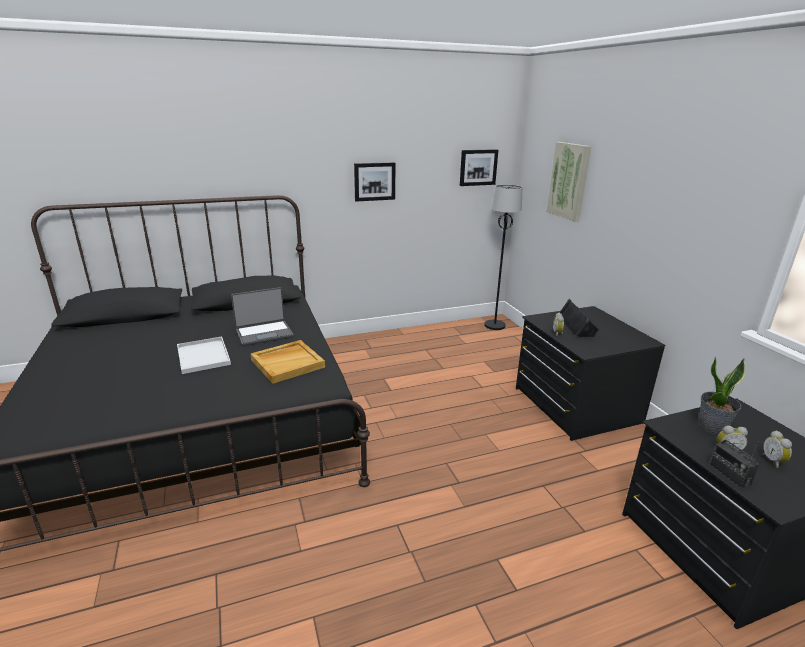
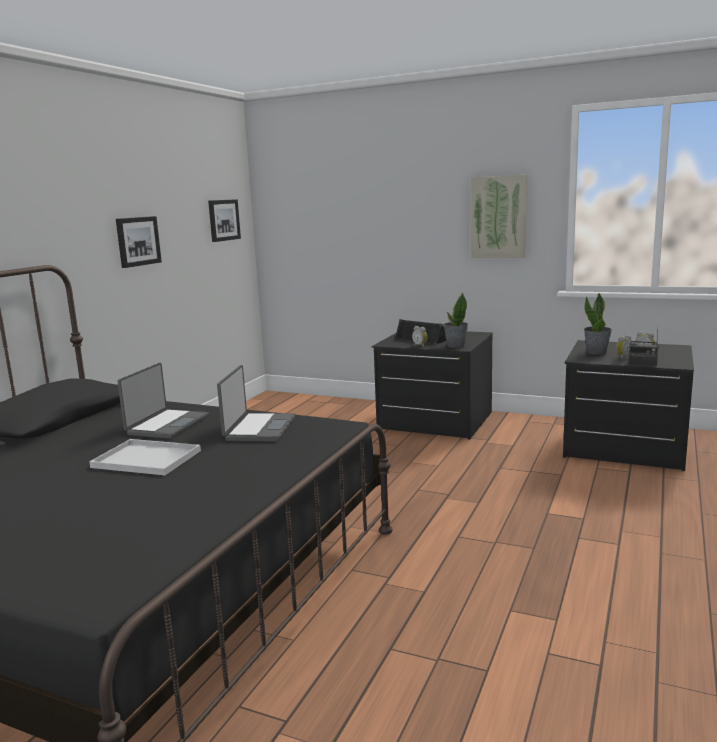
camera: 45 degrees left, 10 degrees down
(288, 363) = (258, 429): beige tray -> laptop
(494, 325) = (276, 399): black floor lamp -> none
(569, 181) = (335, 218): picture -> picture (499, 217)
(587, 347) = (455, 346): none -> potted plant

